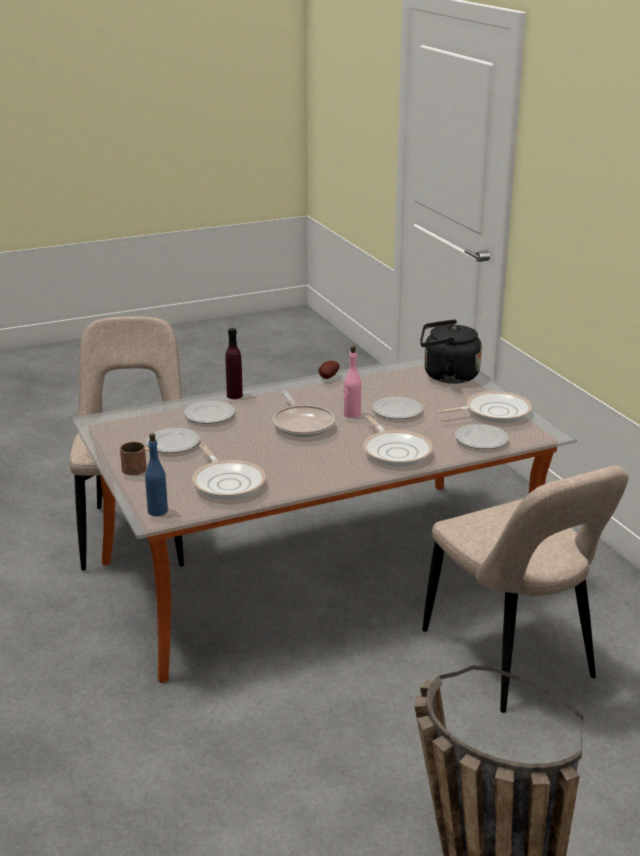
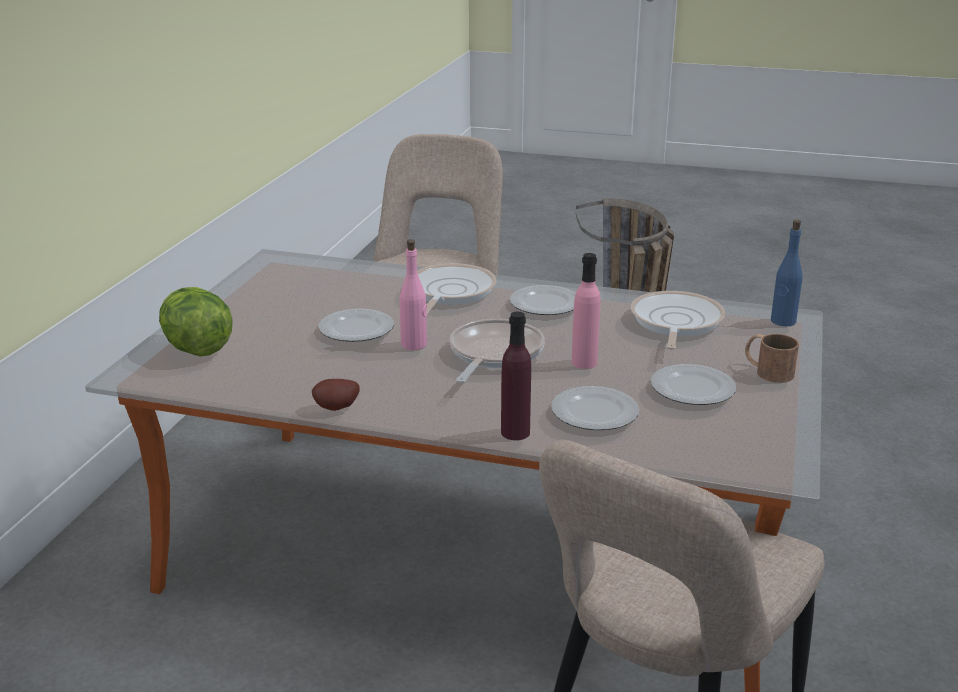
camera: 140 degrees left, 0 degrees up
(248, 437) = (584, 362): none -> pink bottle
(447, 376) = (197, 349): black kettle -> lettuce
(481, 440) = (347, 274): plate -> plate (546, 304)
(493, 412) = (266, 292): frying pan -> none

